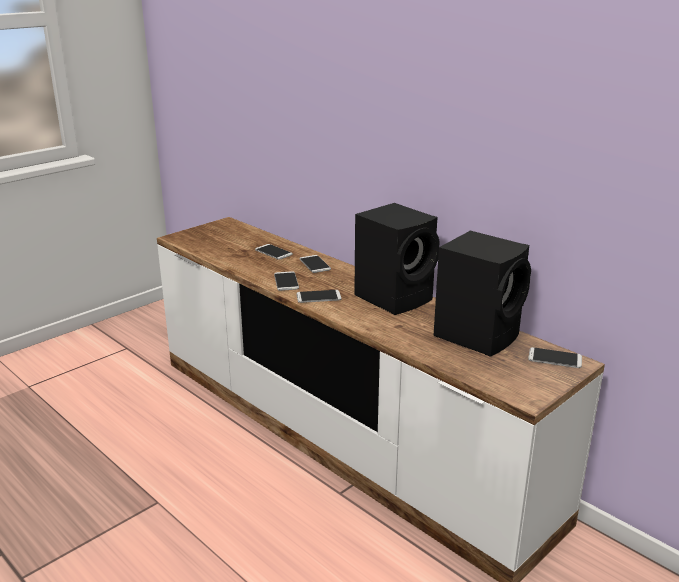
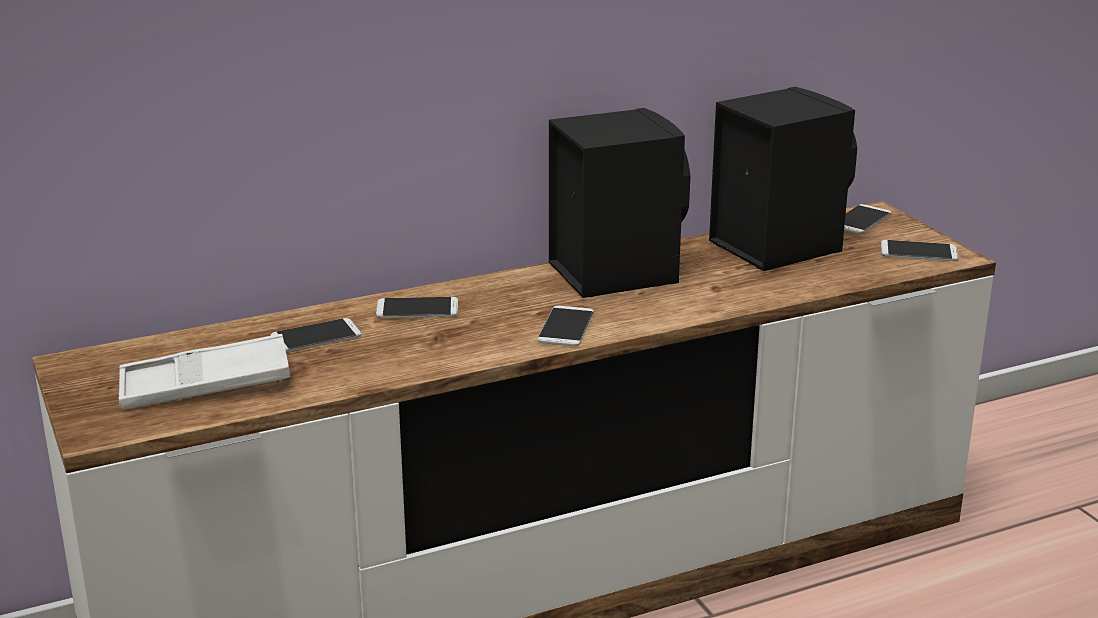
camera: 70 degrees left, 0 degrees up
(220, 244) = (205, 385): none -> white tray
(286, 281) = (475, 344): phone -> phone (918, 252)

